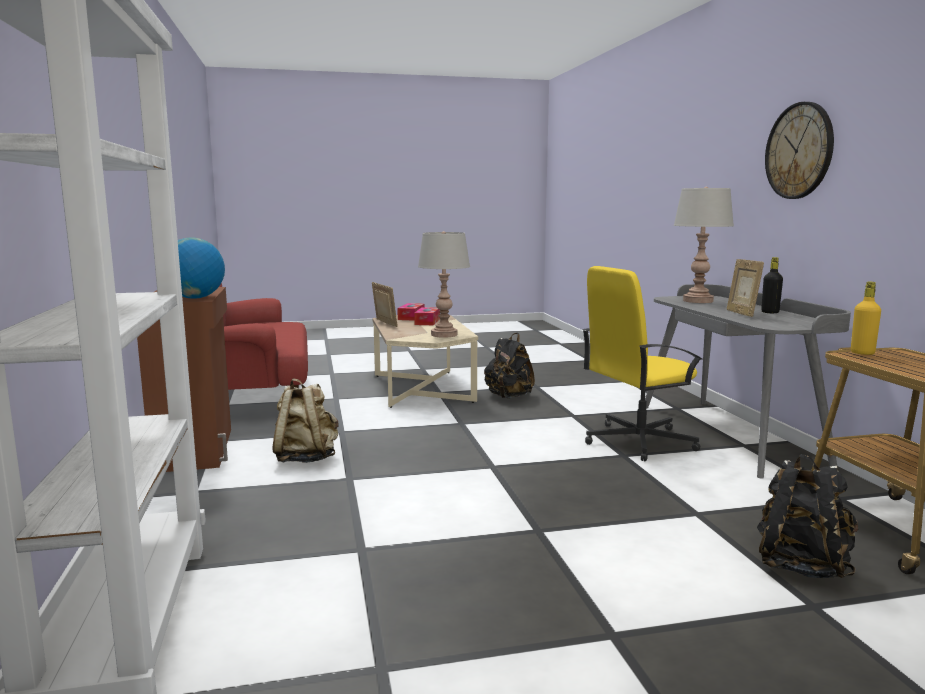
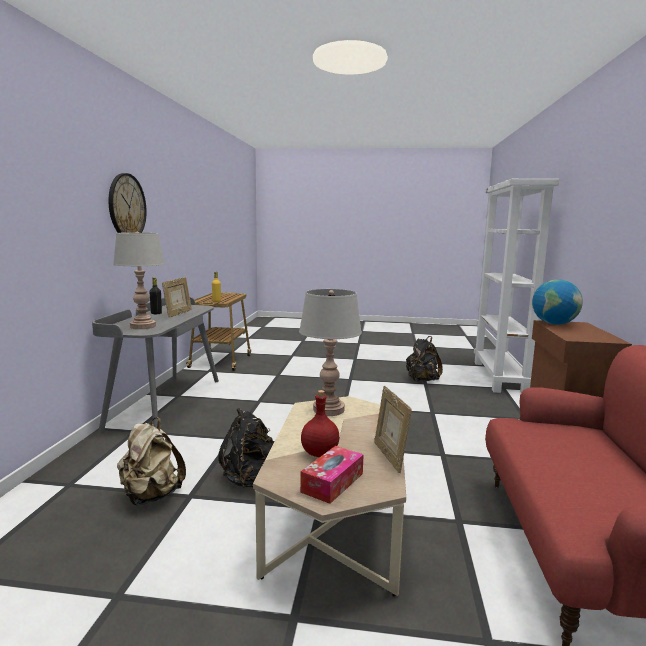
camera: 160 degrees left, 0 degrees up
(306, 458) = (464, 431): beige backpack -> beige backpack (151, 496)
(427, 322) = (320, 453): tissue box -> red bottle
(638, 441) = (232, 408): yellow office chair -> none
(801, 565) = (275, 360): black backpack -> black backpack (422, 380)

